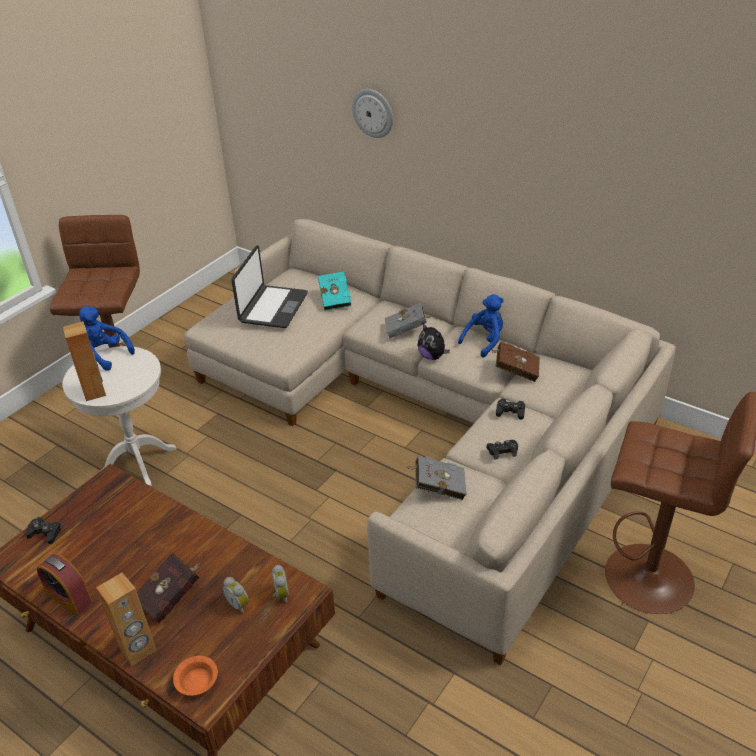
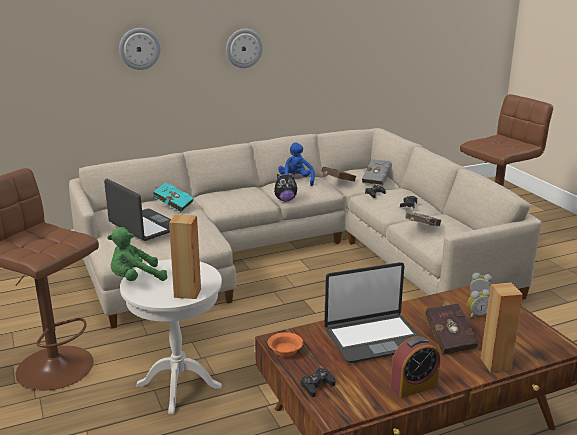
camera: 60 degrees left, 15 degrees down
(104, 356) = (135, 279): blue plush toy -> green plush toy
(144, 540) = (374, 338): none -> laptop
(196, 682) = (543, 347): orange bowl -> orange bowl (285, 351)
(407, 330) = (250, 196): grey book -> grey book (377, 180)
(490, 148) = (244, 48): none -> wall clock

